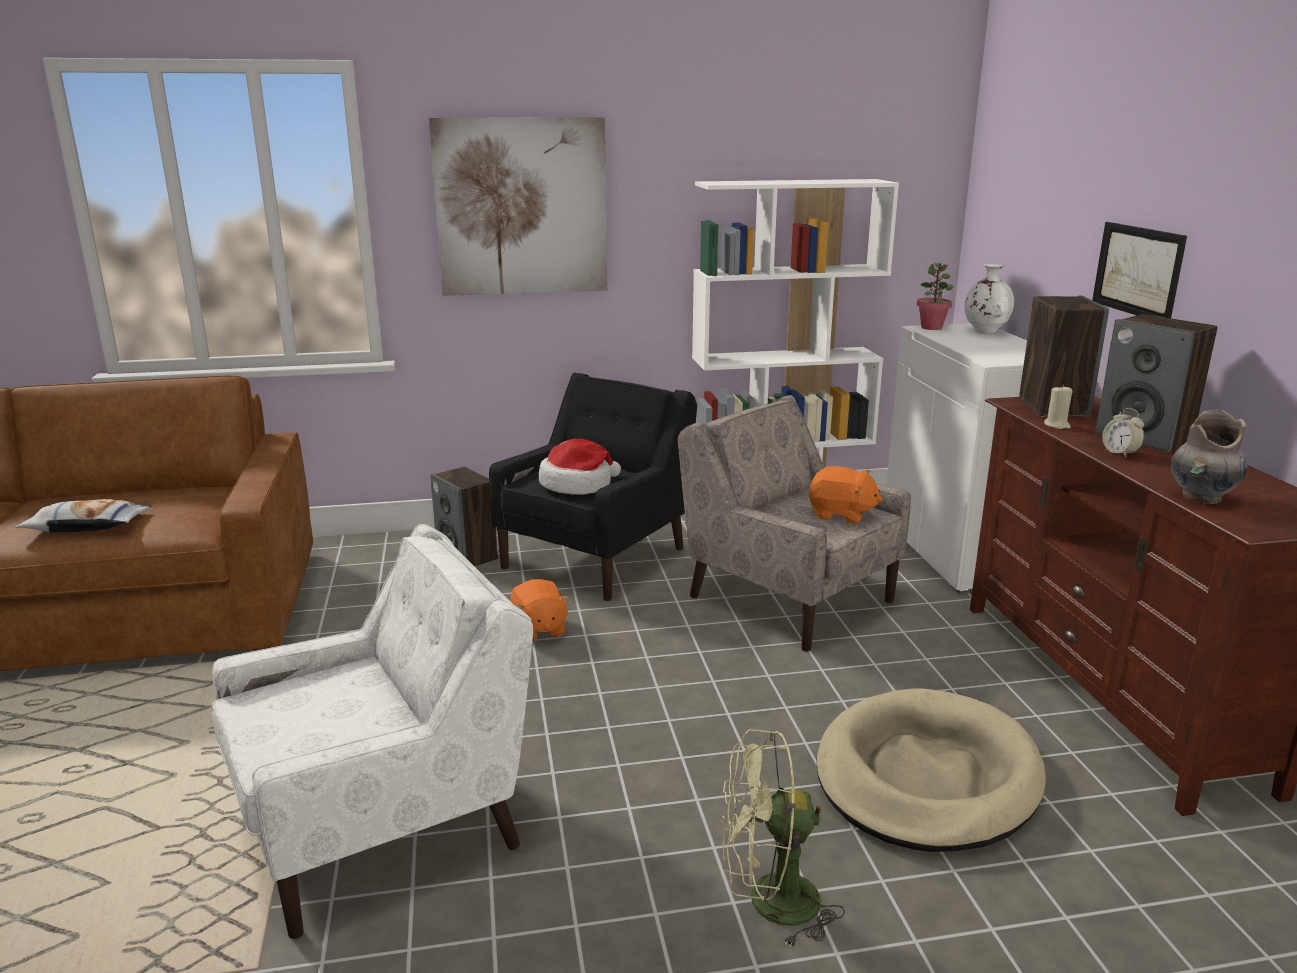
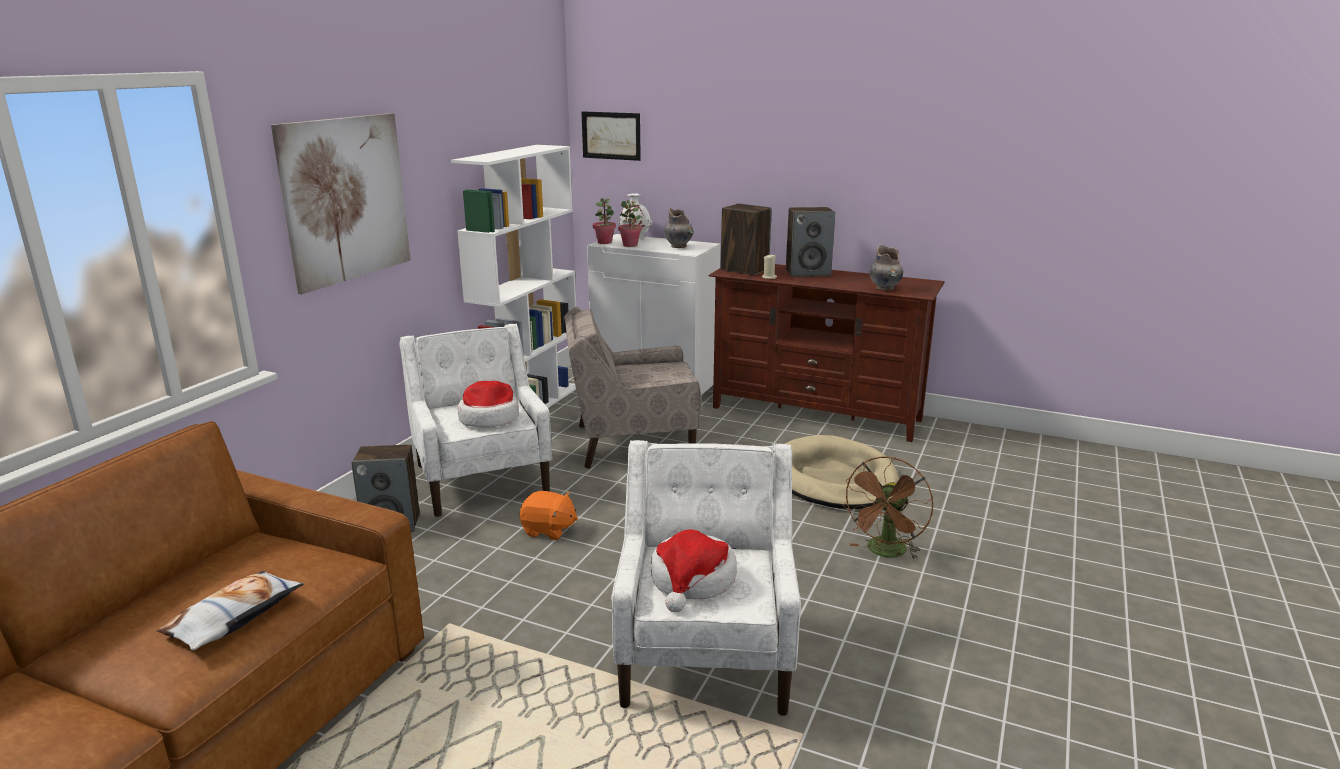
camera: 55 degrees left, 0 degrees up
(310, 707) = (692, 581): none -> hat
(596, 557) = (482, 478): black armchair -> white armchair
(769, 903) = (885, 553): green fan -> brown fan
(841, 515) = (662, 371): orange plush toy -> none
(949, 337) = (630, 245): none -> potted plant
(1005, 352) = (679, 246): none -> grey vase
(1120, 453) = (820, 281): alarm clock -> none
(1137, 271) = (753, 185): picture -> picture (611, 135)

